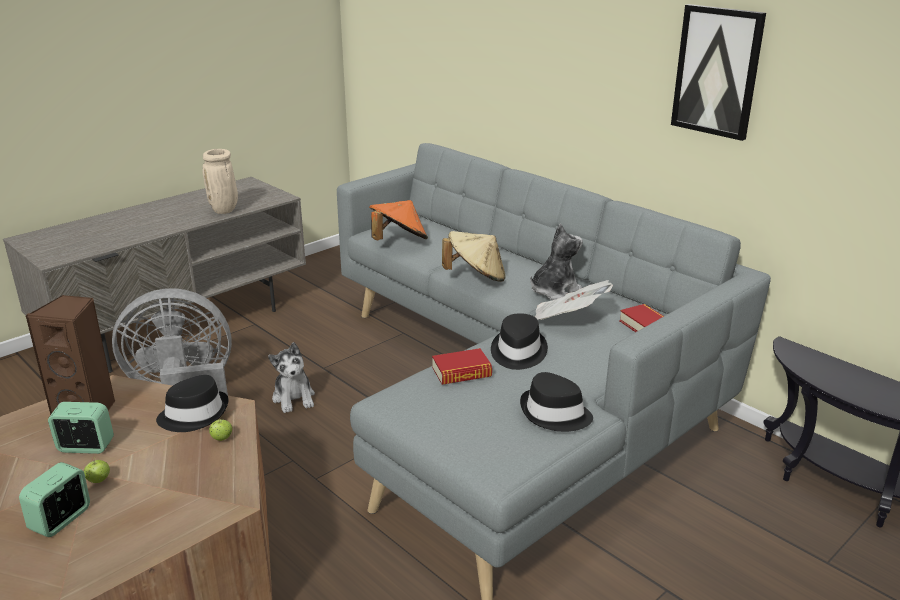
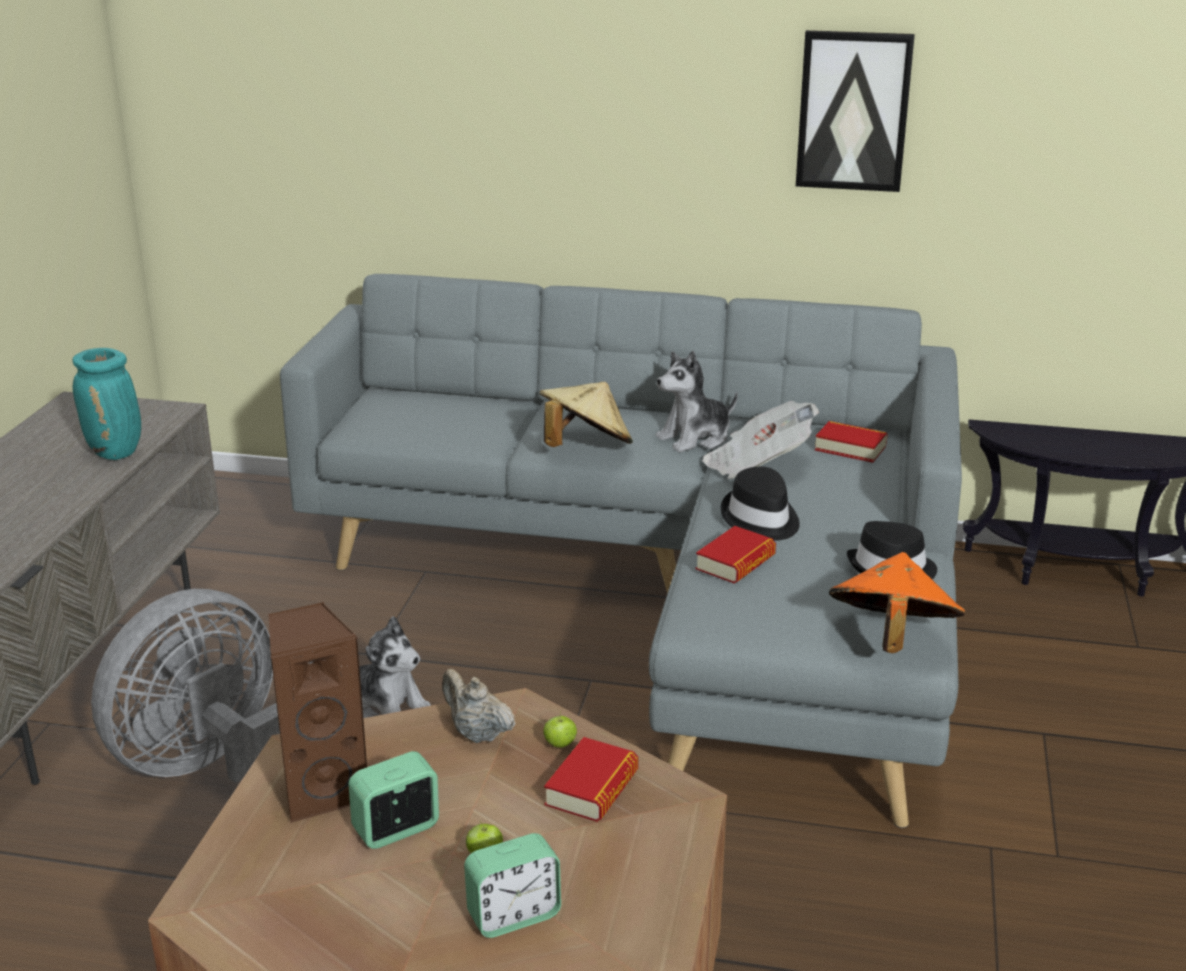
camera: 35 degrees left, 0 degrees up
(61, 520) = (513, 915): alarm clock -> alarm clock turned 105 degrees counterclockwise
(194, 414) = (477, 733): black hat -> beige teapot
(200, 470) = (592, 788): none -> book
(224, 211) = (116, 453): beige vase -> turquoise vase
(398, 242) = (414, 431): orange hat -> orange hat (891, 639)
(554, 291) = (695, 438): plush toy -> plush toy turned 135 degrees counterclockwise

